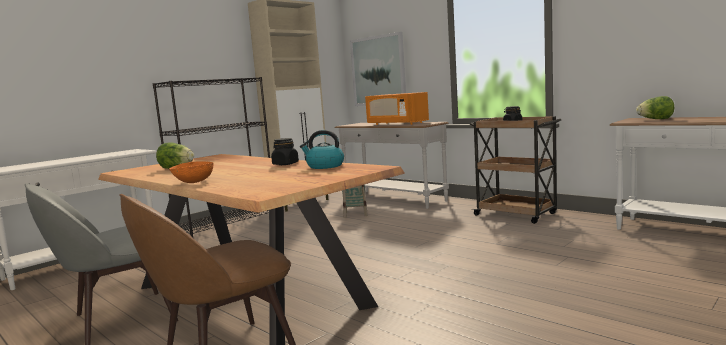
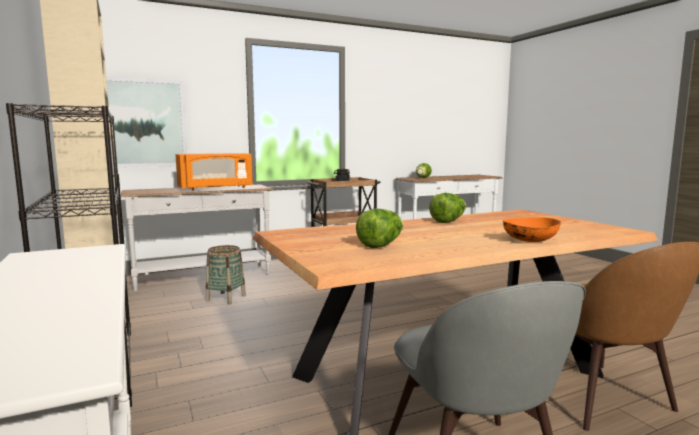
camera: 70 degrees left, 0 degrees up
(285, 164) = (448, 221): black jar -> lettuce
(324, 166) = (490, 216): kettle -> none

